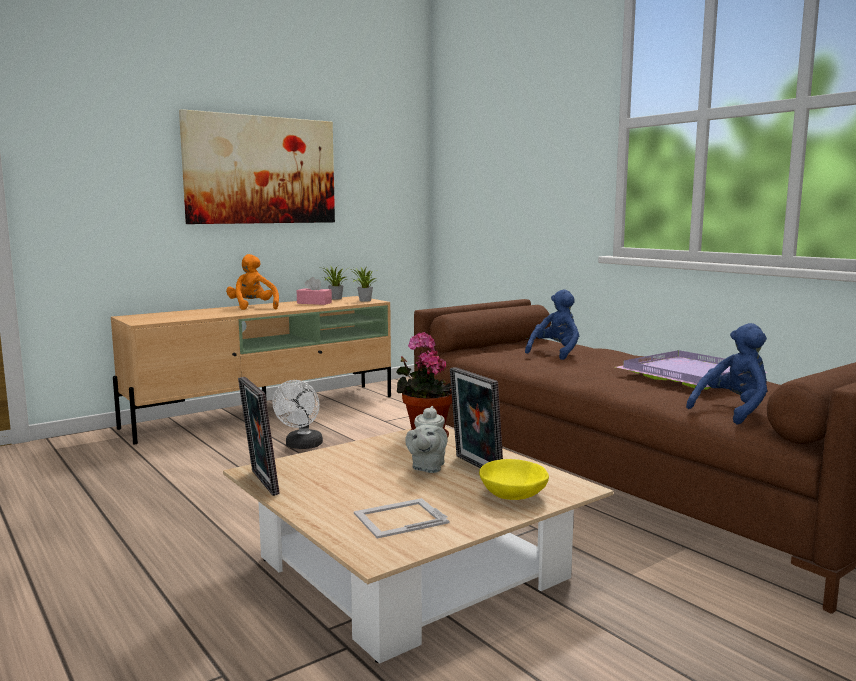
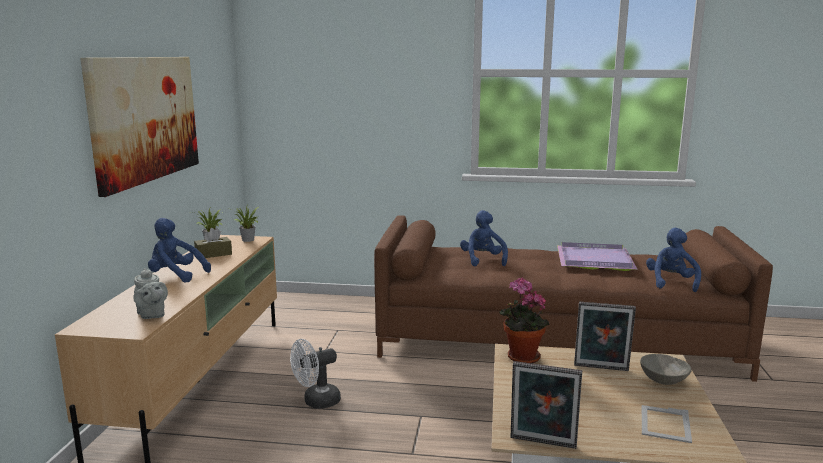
camera: 45 degrees left, 5 degrees up
(252, 307) = (176, 276): orange plush toy -> blue plush toy
(302, 446) = (316, 402): white fan -> white fan turned 90 degrees clockwise
(314, 303) = (213, 254): pink tissue box -> brown tissue box
(427, 467) = (584, 381): grey teapot -> grey teapot (151, 315)
(513, 495) = (662, 380): yellow bowl -> grey bowl

